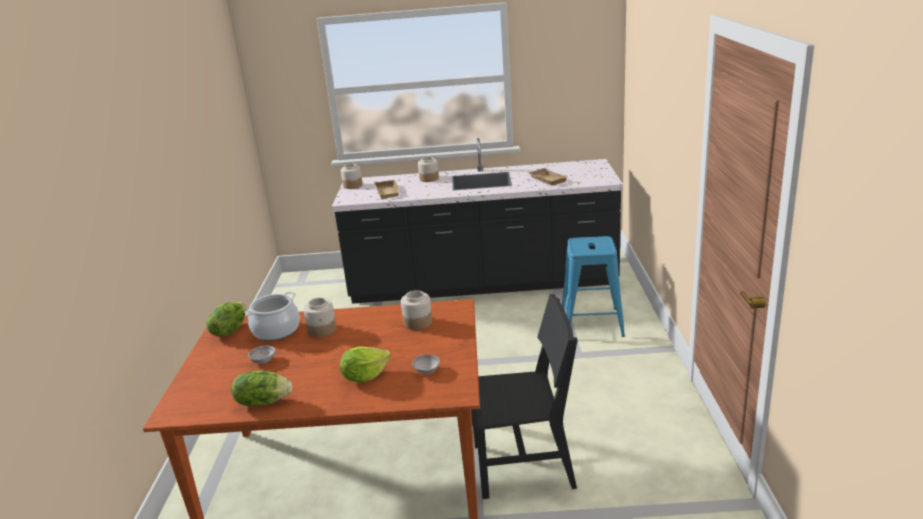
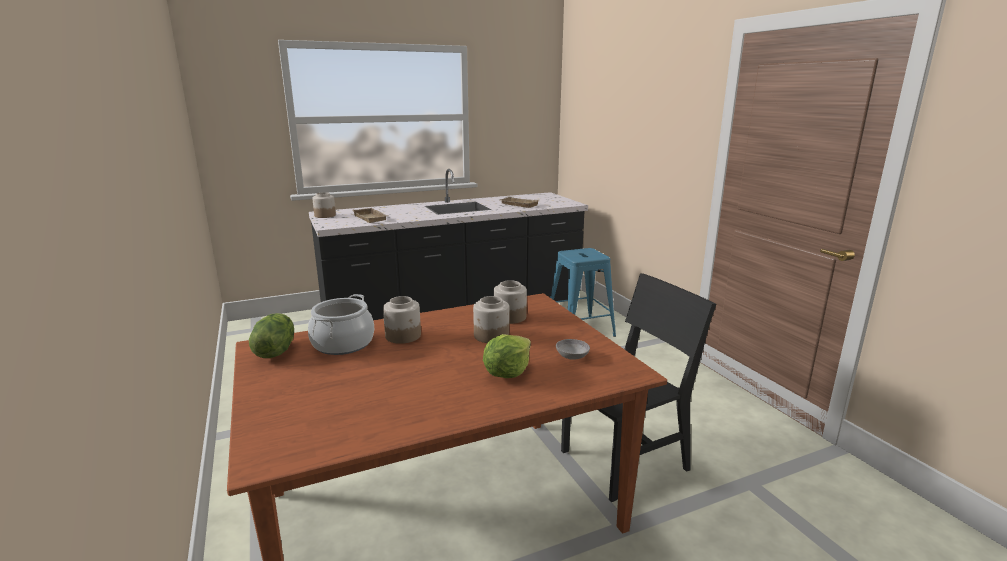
camera: 25 degrees left, 5 degrees down
(263, 360) = (355, 375): grey bowl -> none
(263, 401) = (400, 420): lettuce -> none
(429, 179) = (403, 208): jar -> jar (491, 336)

